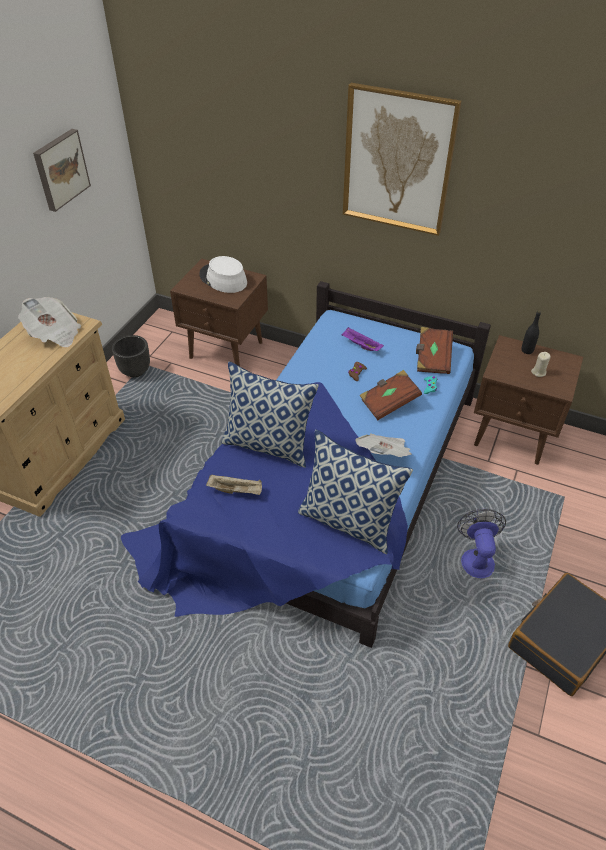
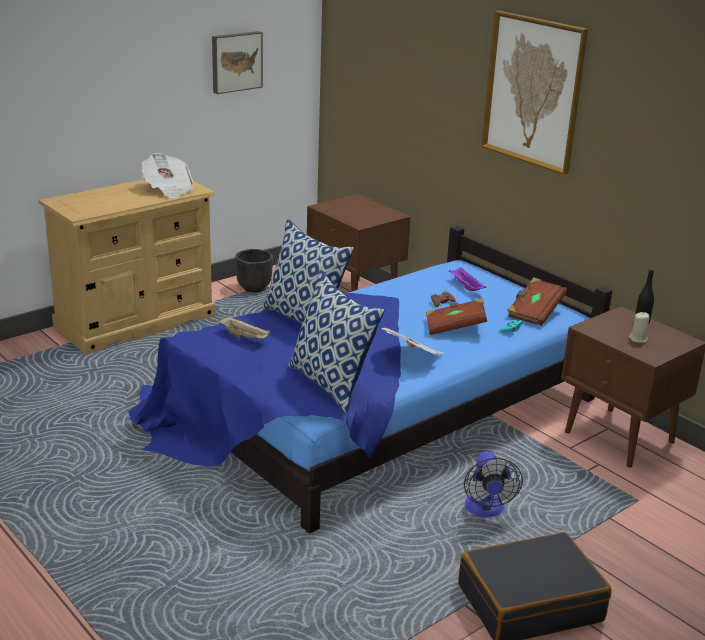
camera: 25 degrees right, 20 degrees down
(223, 279) = (364, 210): white hat -> none
(476, 557) = (485, 511): fan -> fan turned 150 degrees clockwise

